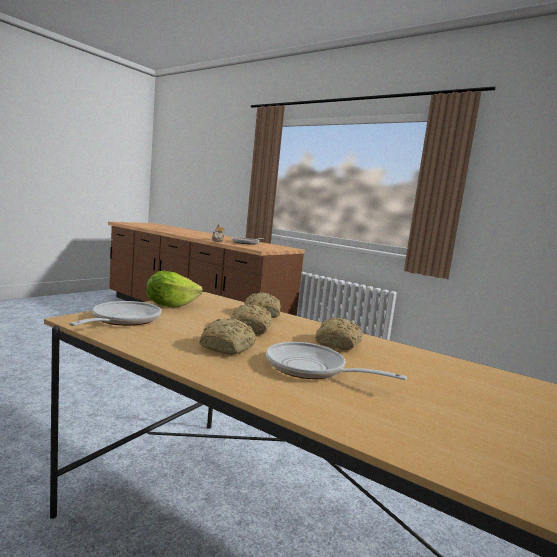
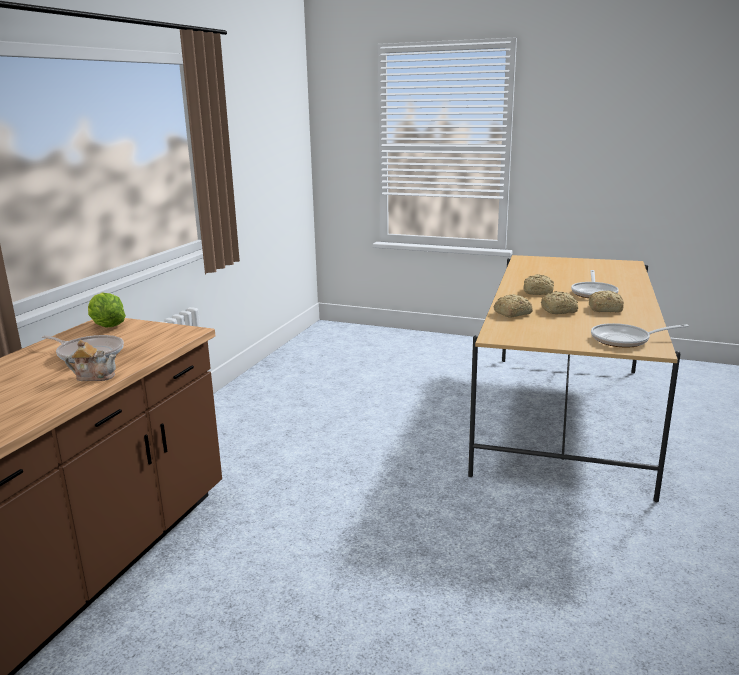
camera: 105 degrees left, 10 degrees up
(170, 305) = (557, 339): lettuce -> lettuce (107, 326)

